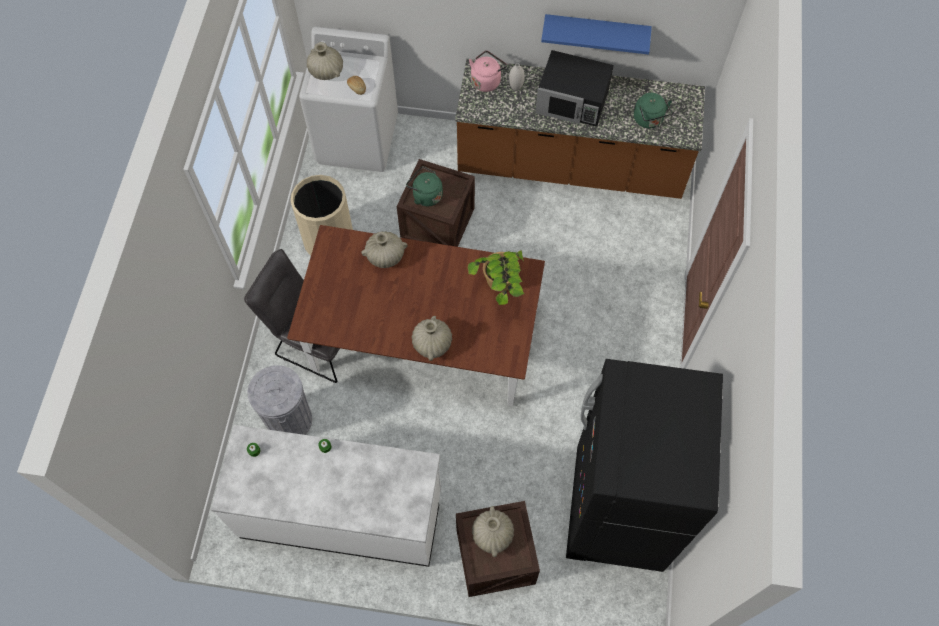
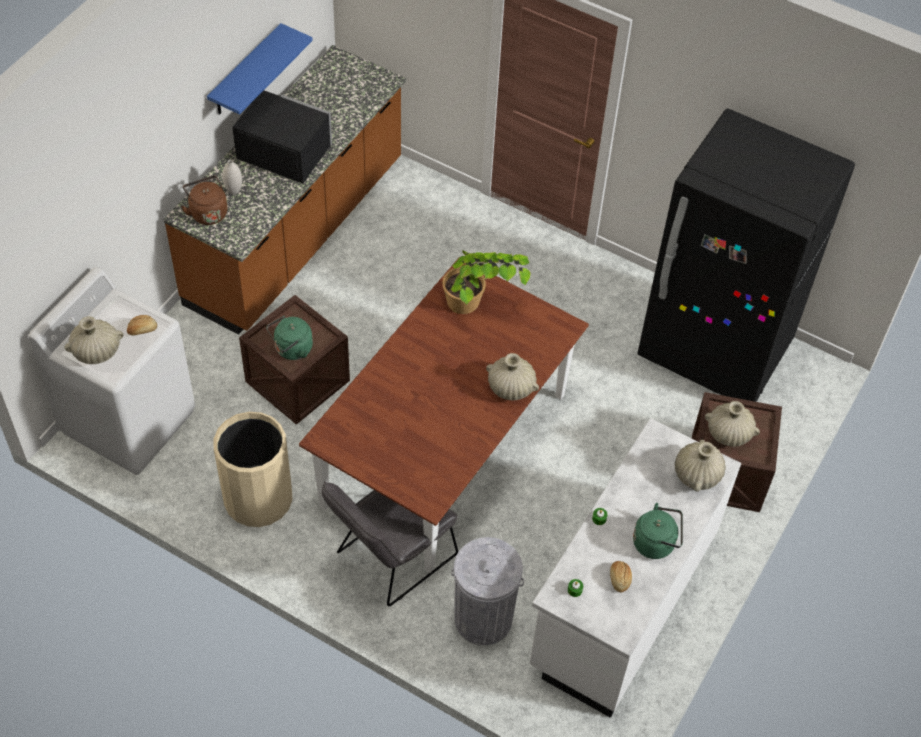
camera: 70 degrees left, 10 degrees down
(276, 480) = (620, 578): none -> bread
(385, 256) = (378, 393): beige vase -> beige vase (697, 475)
(486, 81) = (207, 212): pink kettle -> brown kettle
(572, 101) = (283, 151): black microwave -> black microwave turned 105 degrees counterclockwise
(649, 120) = (347, 102): green kettle -> green kettle (656, 543)

